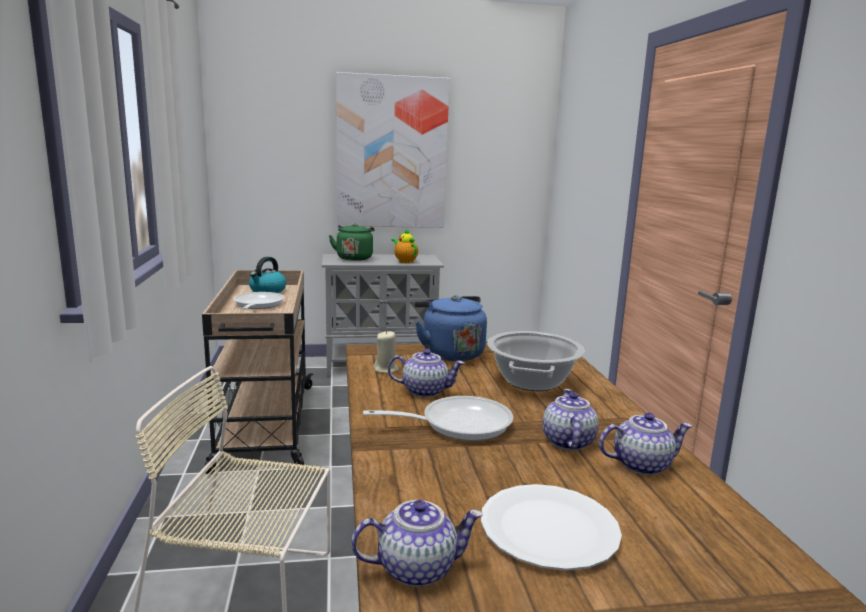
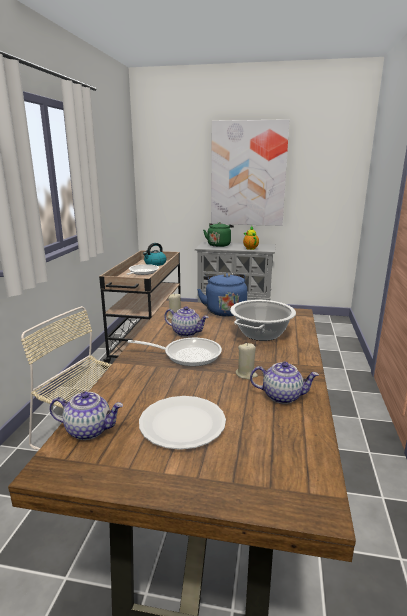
camera: 20 degrees right, 5 degrees up
(567, 441) = (246, 374): teapot -> beige candle

